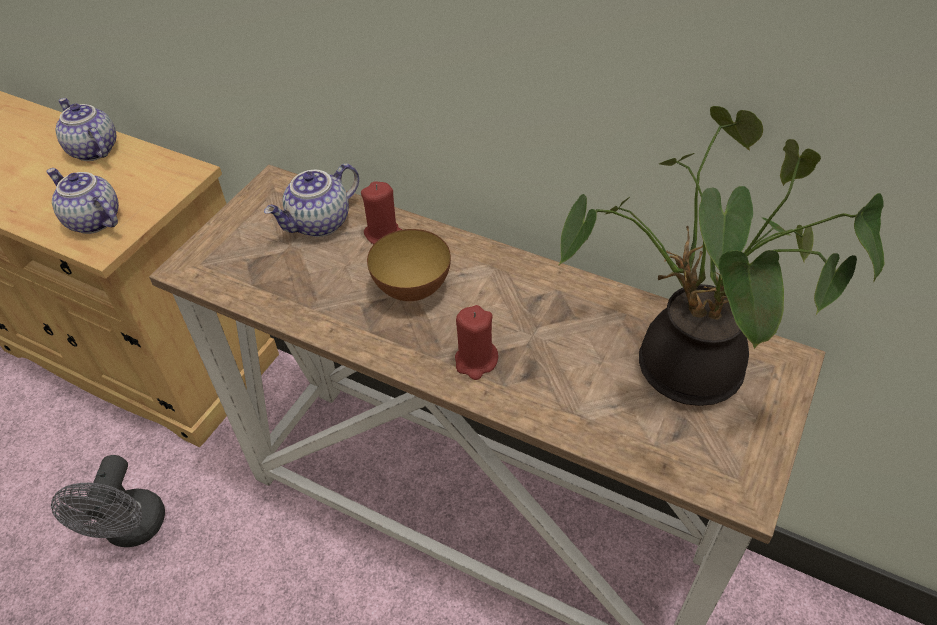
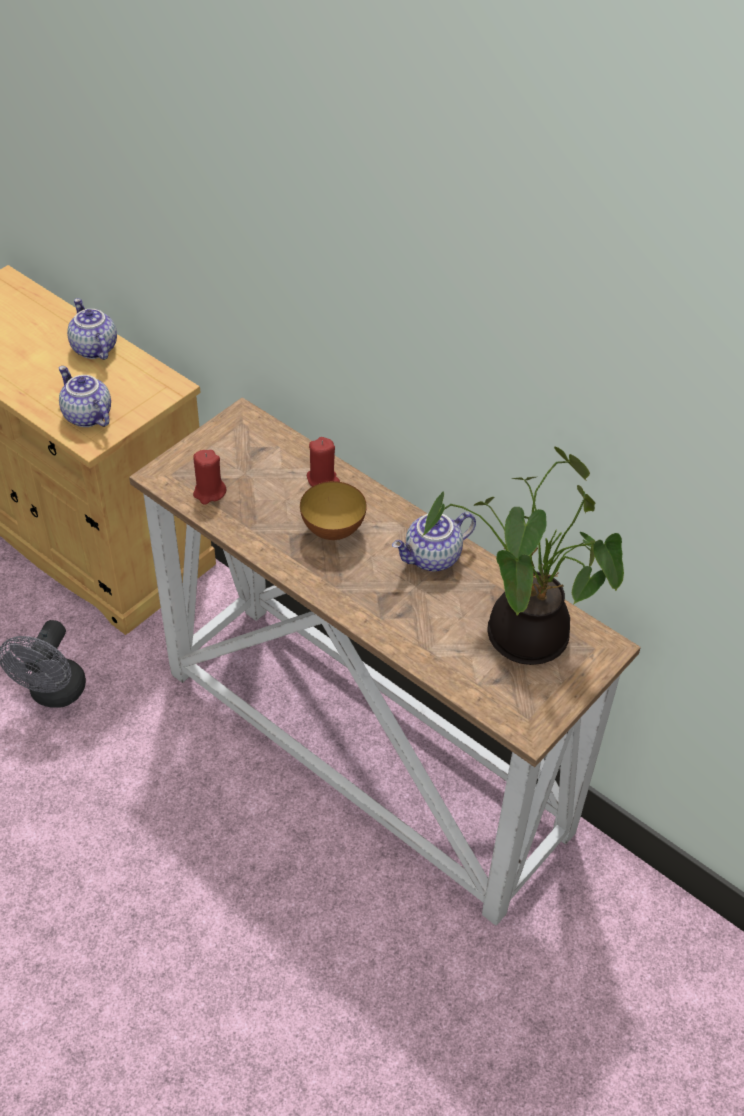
camera: 10 degrees right, 0 degrees up
(320, 224) = (273, 460): teapot -> teapot (432, 558)
(475, 361) = (365, 596): red candle -> red candle (209, 492)

